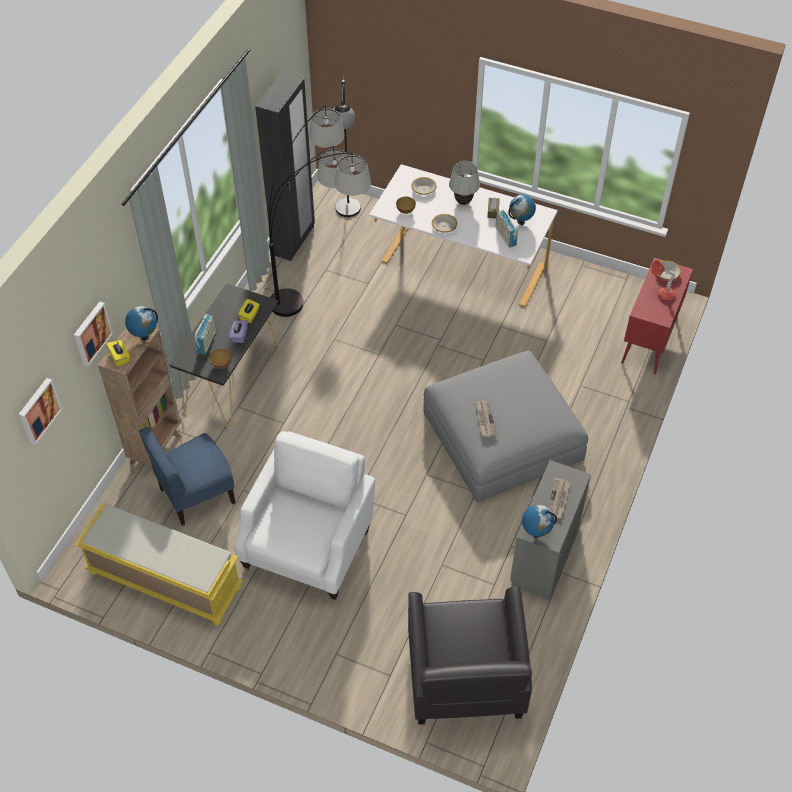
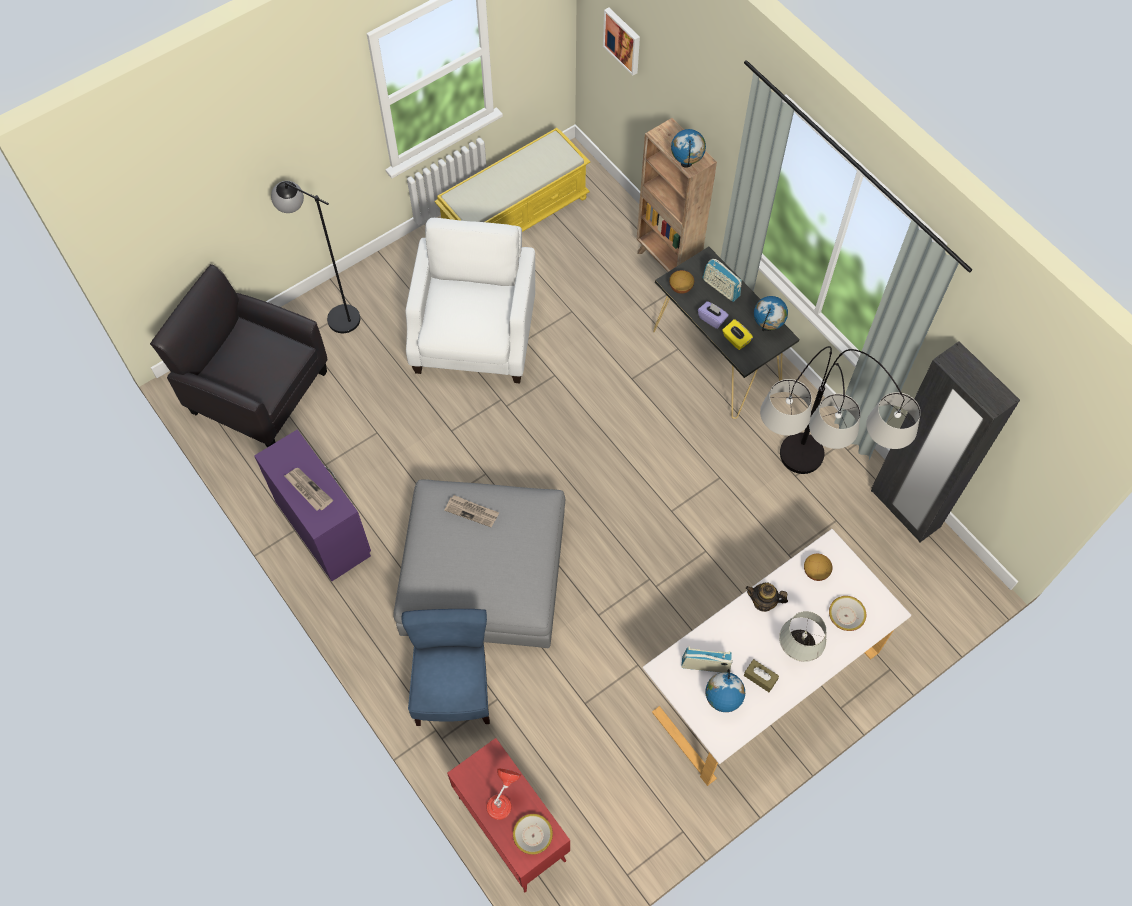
camera: 120 degrees right, 10 degrees up
(91, 333) = (688, 96): picture -> none
(120, 357) = (670, 136): yellow tissue box -> none
(196, 495) = (590, 273): blue chair -> blue chair (453, 690)
(308, 545) = (475, 336): white armchair -> white armchair turned 135 degrees counterclockwise
(348, 214) = (923, 592): black floor lamp -> black floor lamp (334, 314)
(444, 226) = (763, 602): bowl -> teapot
(535, 532) = (288, 448): globe -> globe (767, 326)
(544, 554) = (324, 527): grey dresser -> purple dresser

